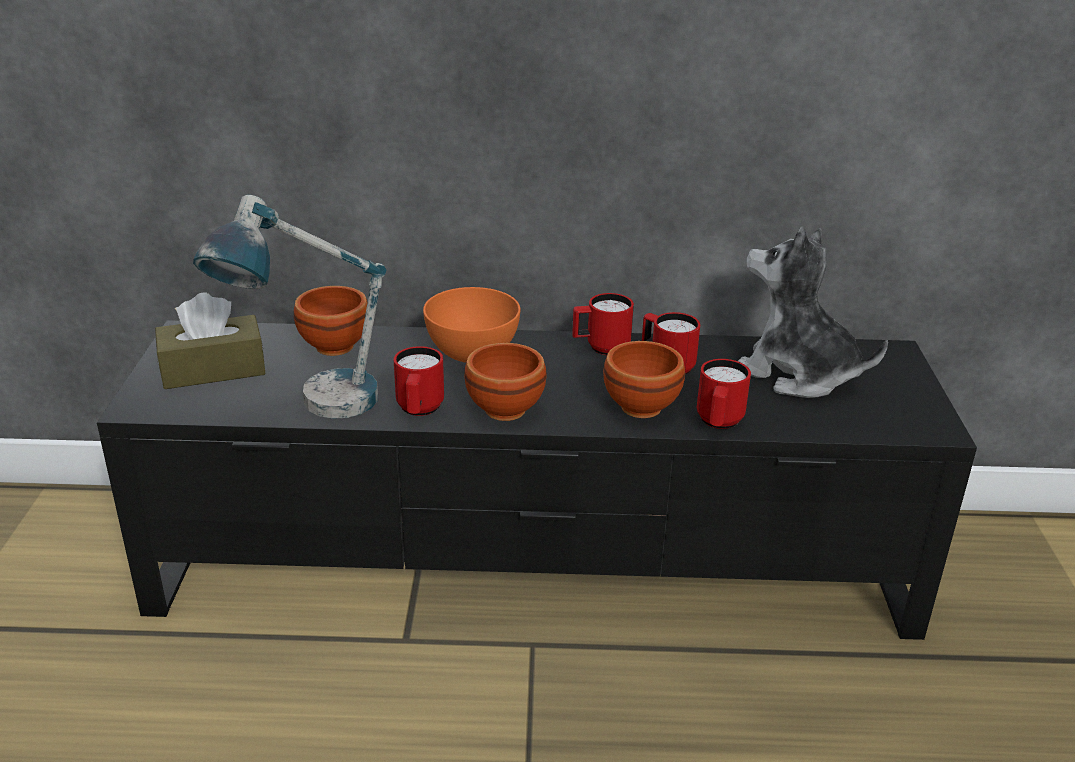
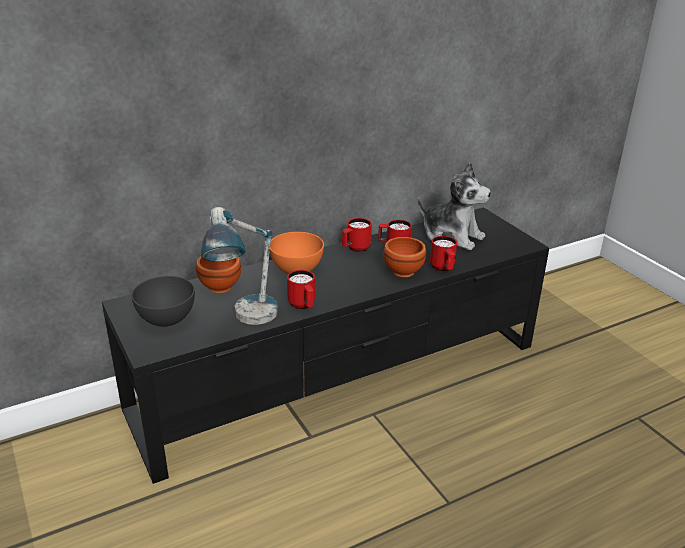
camera: 30 degrees left, 0 degrees up
(213, 369) = (166, 319): brown tissue box -> grey bowl
(502, 409) = (342, 292): brown bowl -> none
(796, 374) = (452, 236): plush toy -> plush toy turned 150 degrees counterclockwise

